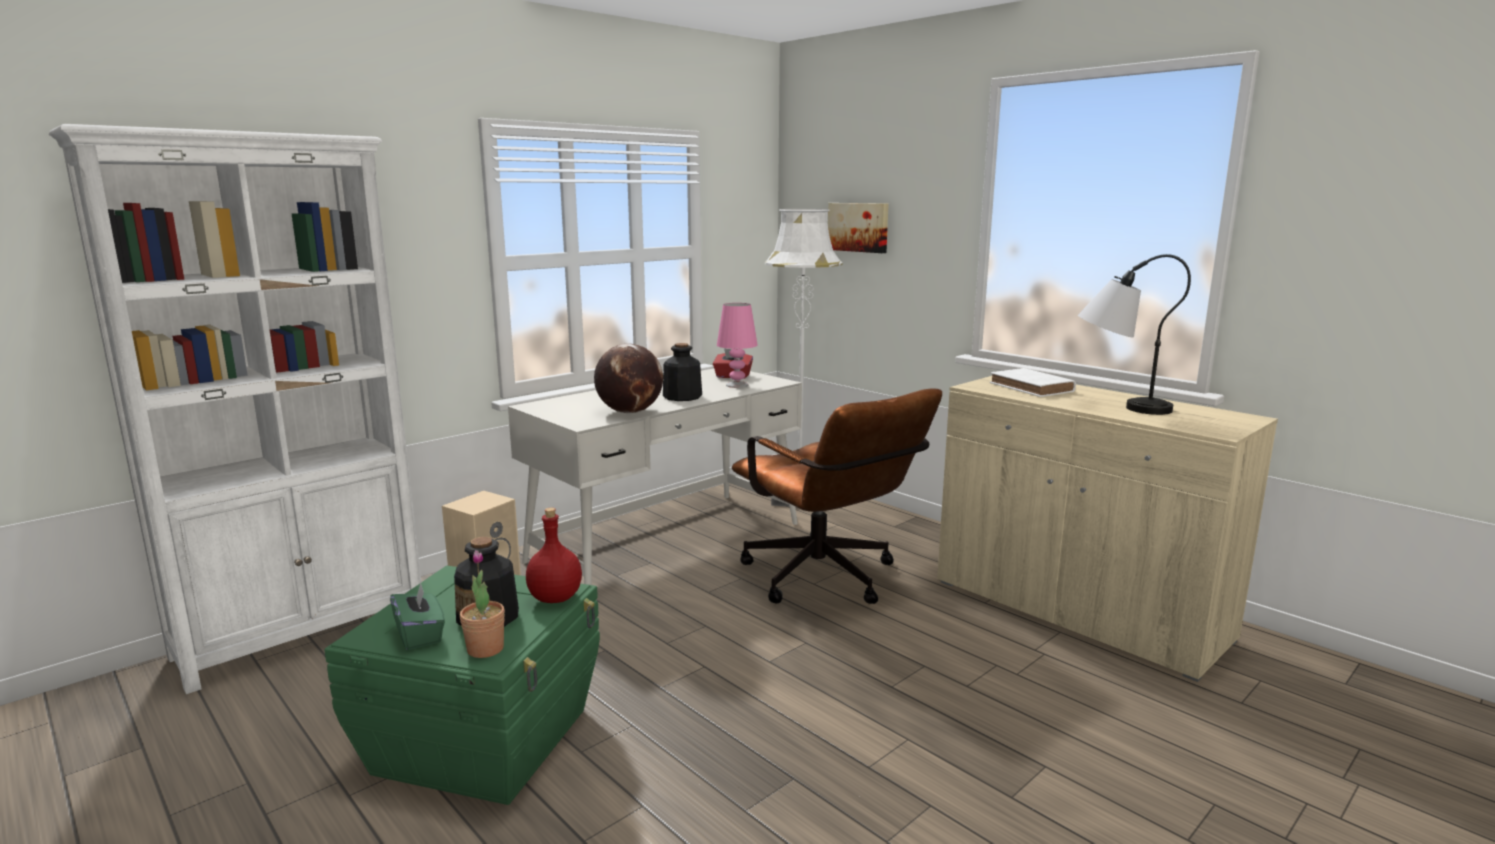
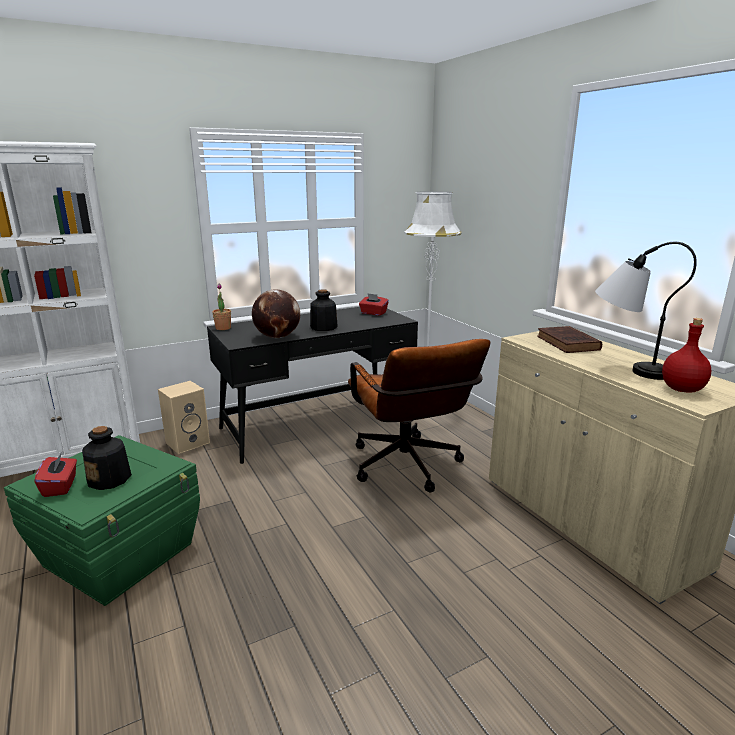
camera: 15 degrees right, 5 degrees up
(420, 635) = (60, 486): green tissue box -> red tissue box
(485, 649) = (88, 504): potted plant -> potted plant (223, 328)
(556, 598) = (161, 470): red bottle -> red bottle (683, 389)
(668, 542) = (318, 424): white desk -> black desk
(737, 385) = (369, 320): pink table lamp -> none
(858, 227) = (477, 206): picture -> none
(1033, 388) = (568, 344): white book -> brown book

